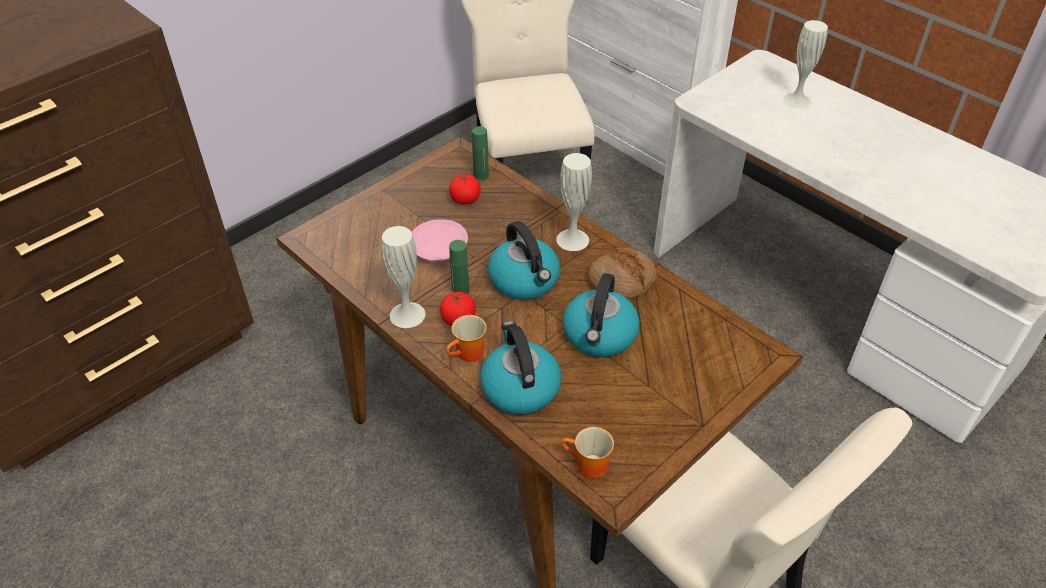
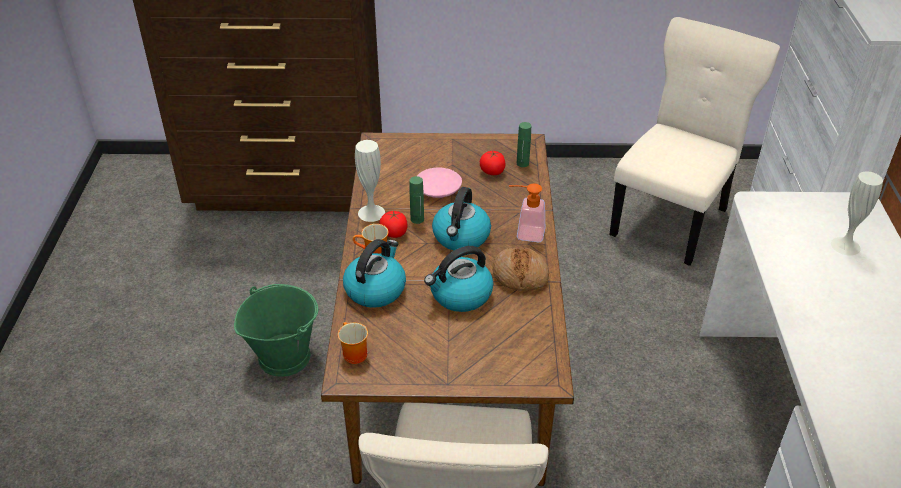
camera: 45 degrees right, 5 degrees down
(334, 546) = (284, 356): none -> green bucket
(572, 239) = (525, 233): white vase -> soap dispenser

